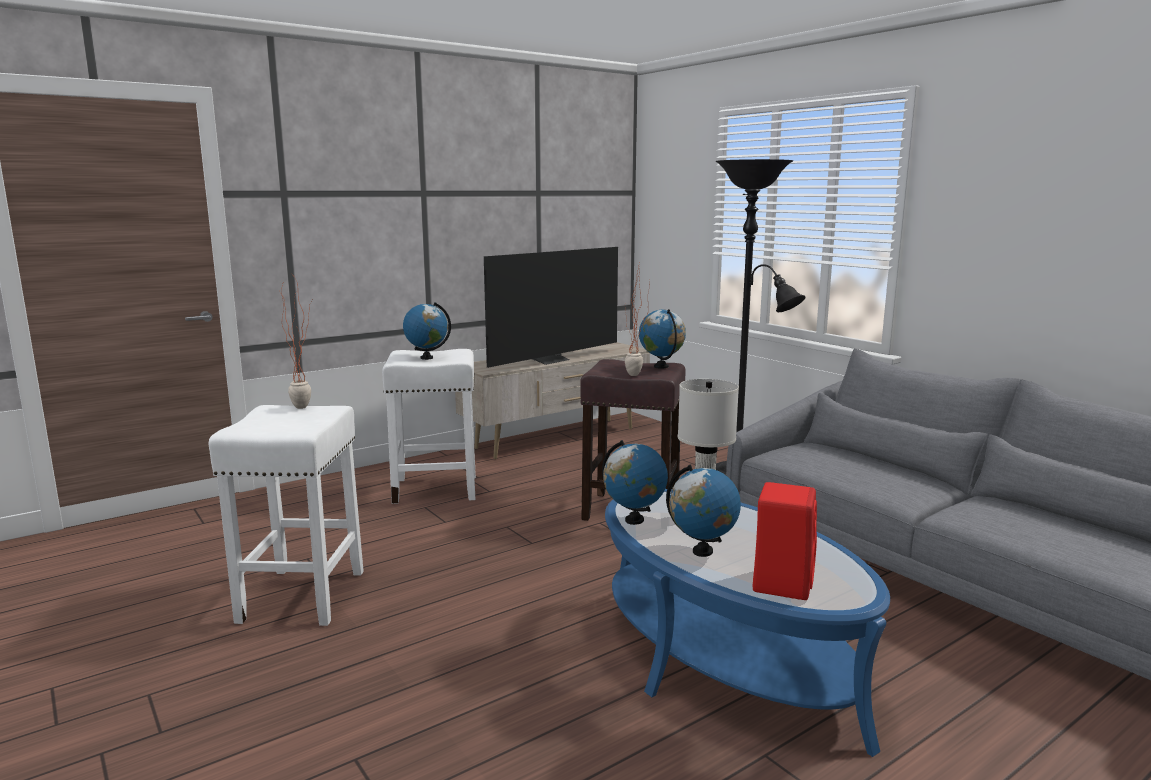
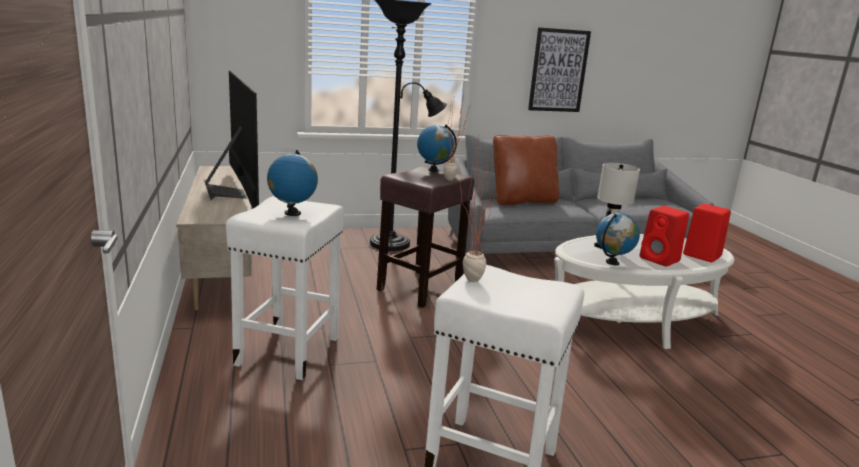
camera: 70 degrees left, 5 degrees up
(702, 551) = (660, 260): globe -> red speaker
(725, 657) = (632, 319): blue coffee table -> white coffee table
(860, 461) = (522, 201): none -> brown pillow
(1060, 257) = (558, 70): none -> picture

